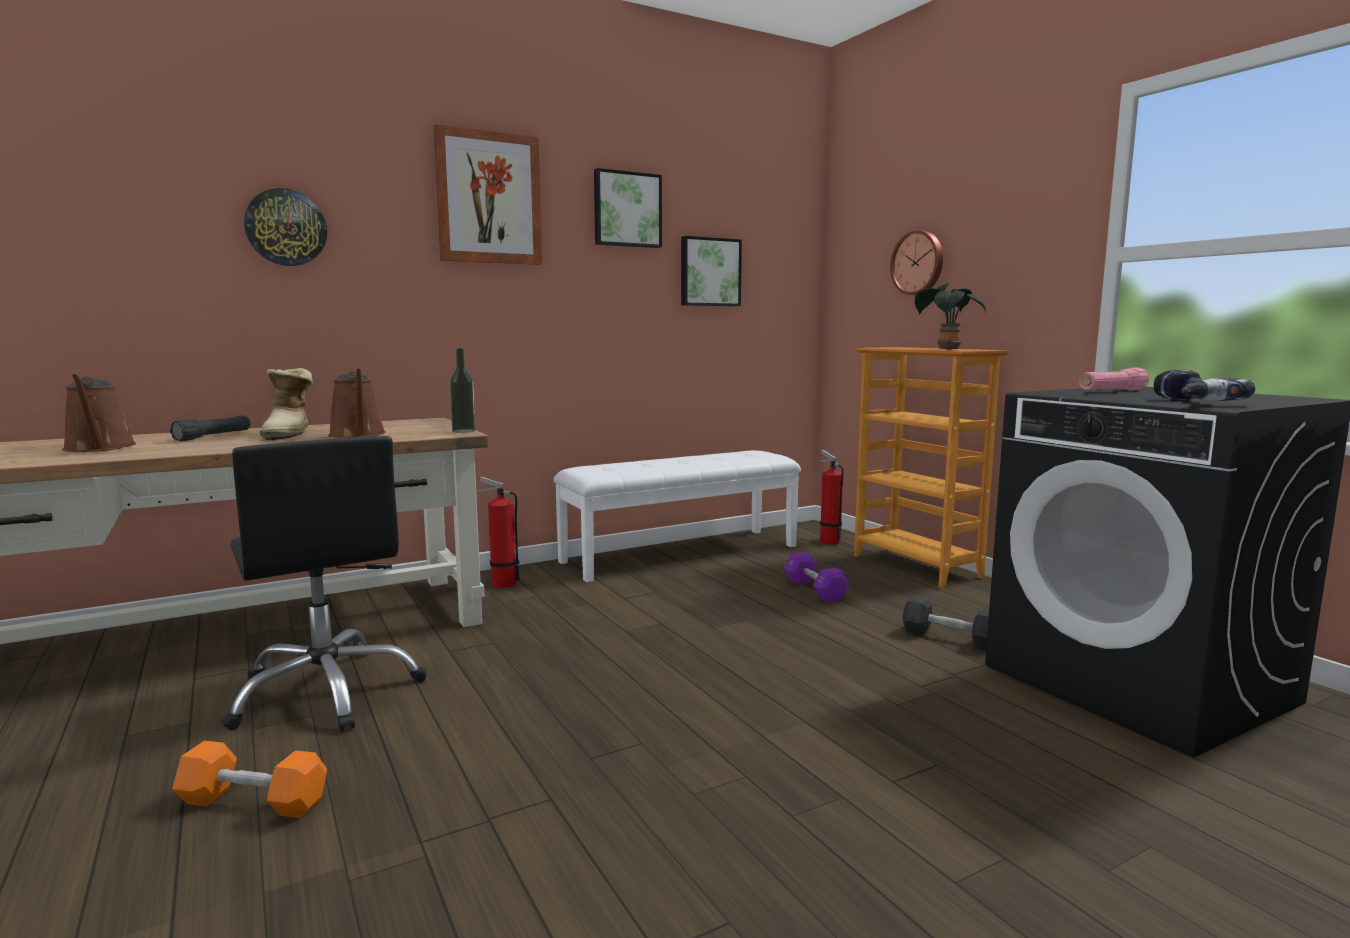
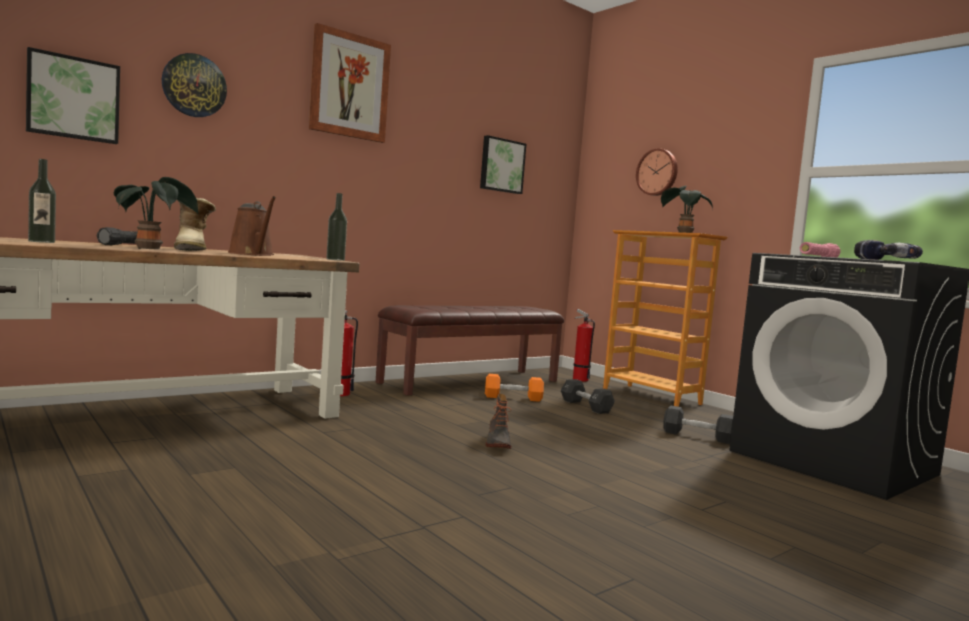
camera: 10 degrees left, 5 degrees down
(99, 448) = (41, 242): brown watering can -> bottle
(221, 447) = (151, 249): none -> potted plant
(253, 802) = (224, 516): orange dumbbell -> orange dumbbell (513, 398)
(327, 692) = (237, 453): black office chair -> none
(626, 210) = (447, 109): picture -> picture (73, 98)
(662, 661) = (497, 443): none -> boot
(680, 553) = (470, 381): white bench -> brown bench
(815, 589) = (586, 406): purple dumbbell -> black dumbbell

